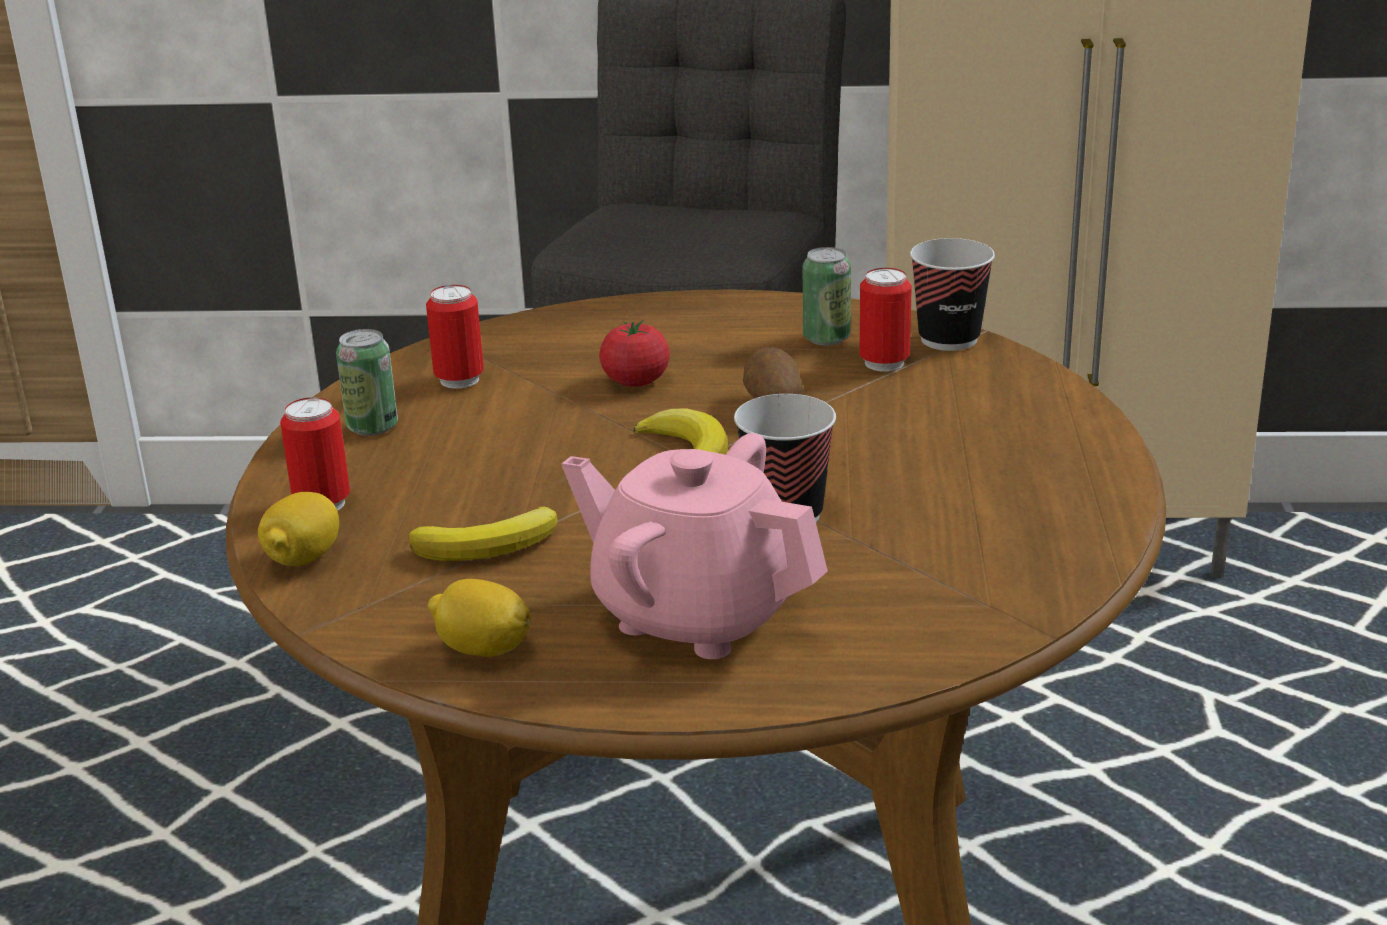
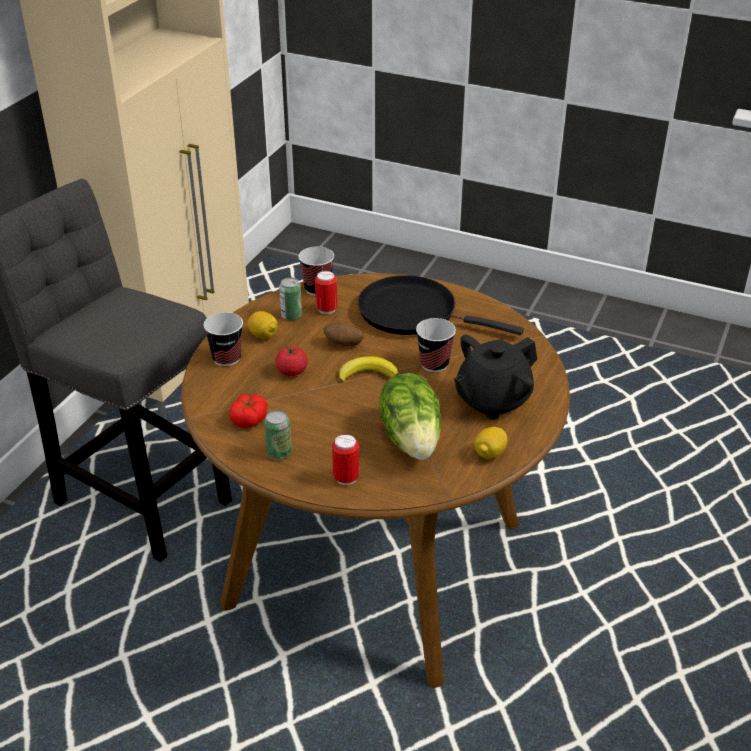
camera: 70 degrees left, 10 degrees up
(303, 559) = (392, 489): lemon -> lemon (263, 335)
(459, 380) = (249, 419): can -> tomato
(491, 545) = (412, 438): banana -> lettuce
(633, 320) = (227, 358): none -> cup
(695, 614) = (492, 401): pink teapot -> black teapot
(971, 451) = (414, 313): none -> black frying pan

